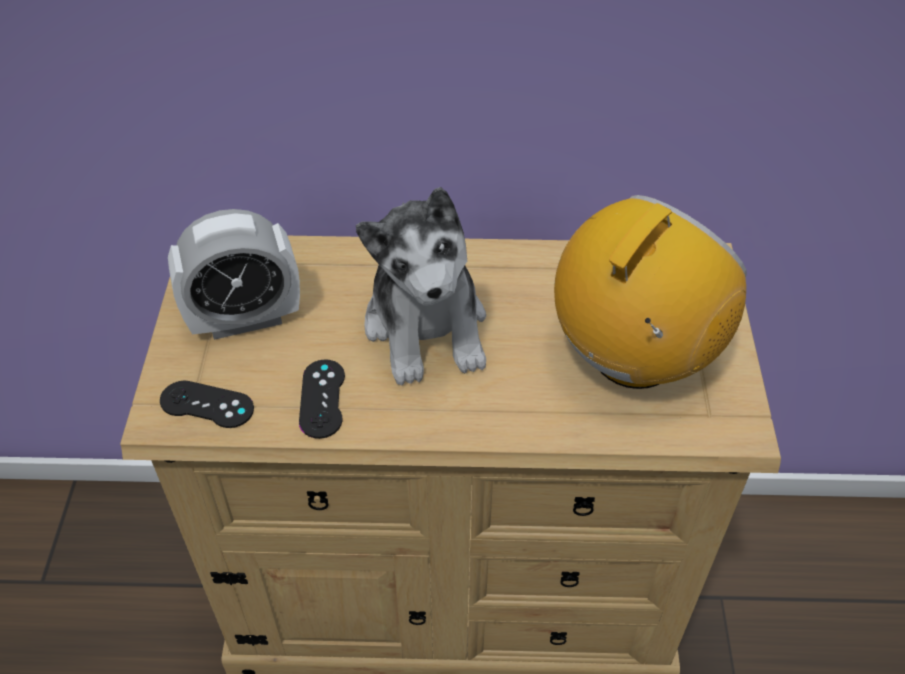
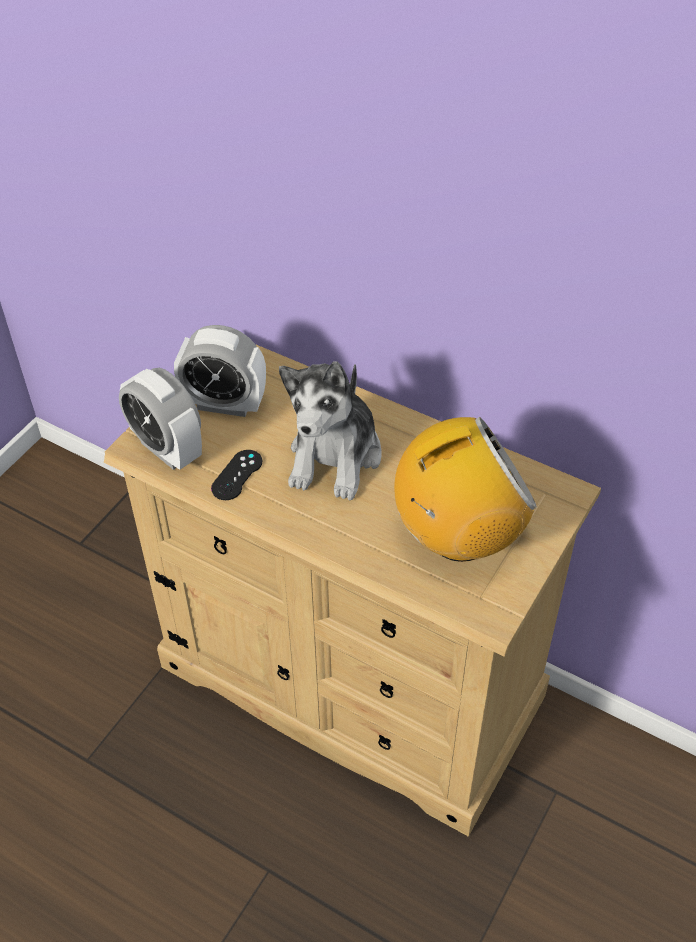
camera: 30 degrees right, 0 degrees up
(207, 405) = (167, 449): black game controller -> alarm clock

